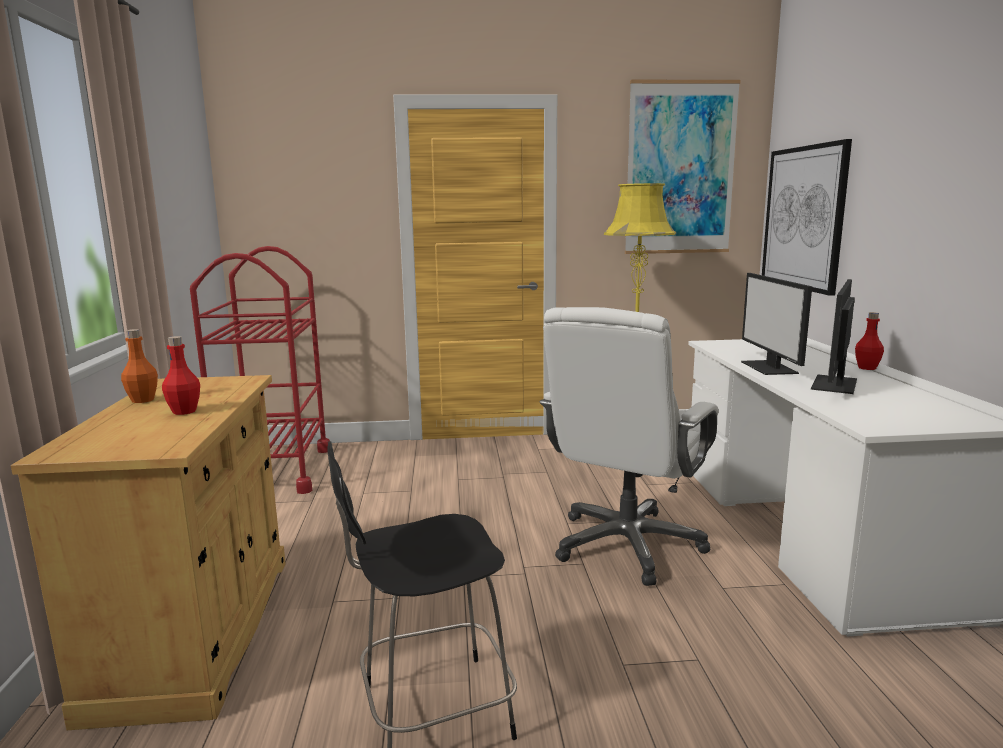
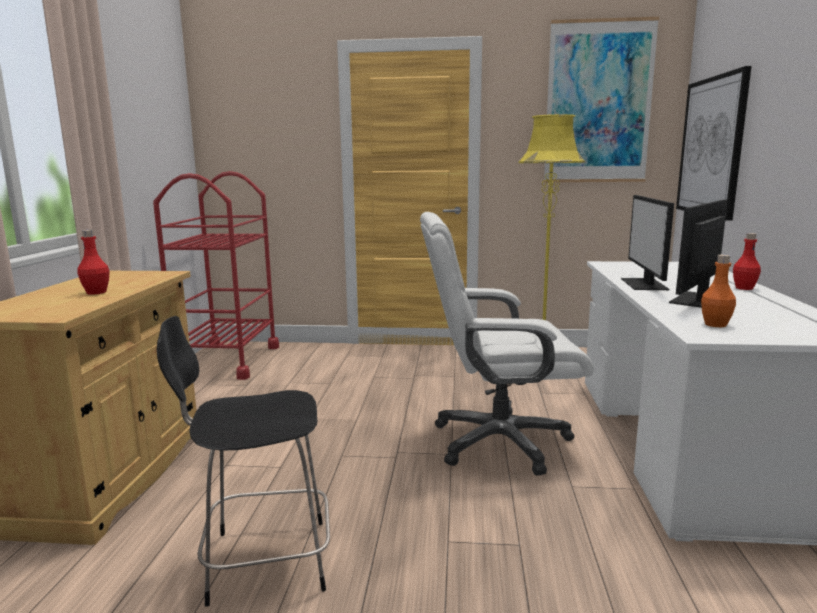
camera: 10 degrees right, 0 degrees up
(143, 400) = (75, 284): orange bottle -> orange bottle (715, 324)
(627, 545) = (498, 442): white office chair -> white office chair turned 45 degrees clockwise

